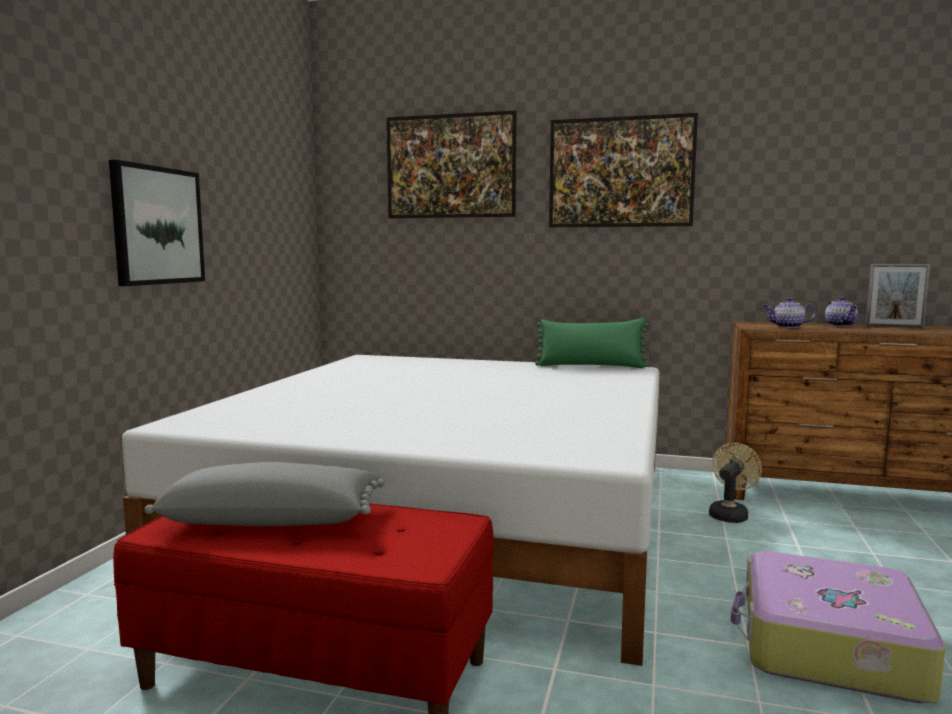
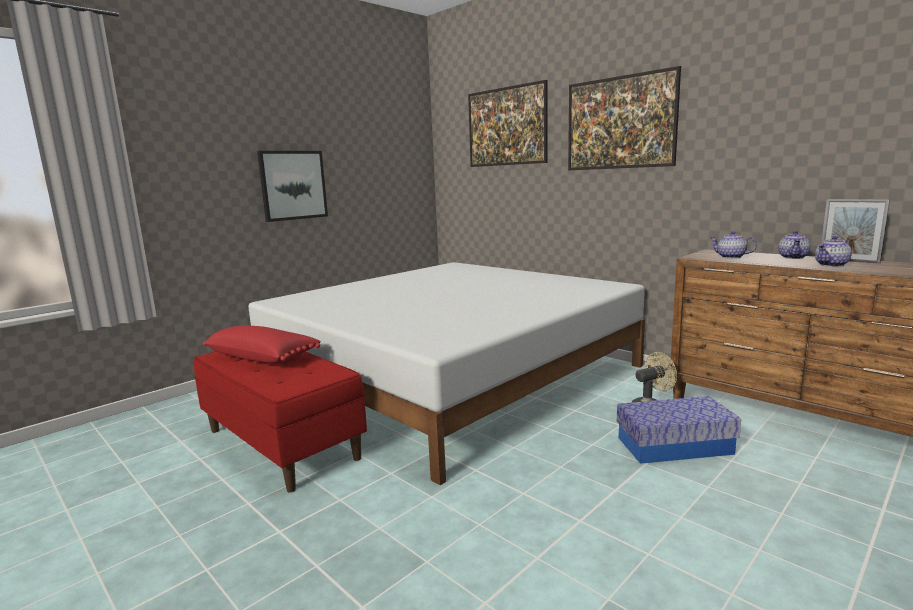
camera: 30 degrees right, 5 degrees up
(273, 519) = (263, 357): grey pillow -> red pillow
(591, 366) = (590, 280): green pillow -> none
(807, 549) = (674, 445): none -> storage box
(828, 646) = (579, 509): suitcase -> none
(896, 330) = (832, 265): none -> teapot

